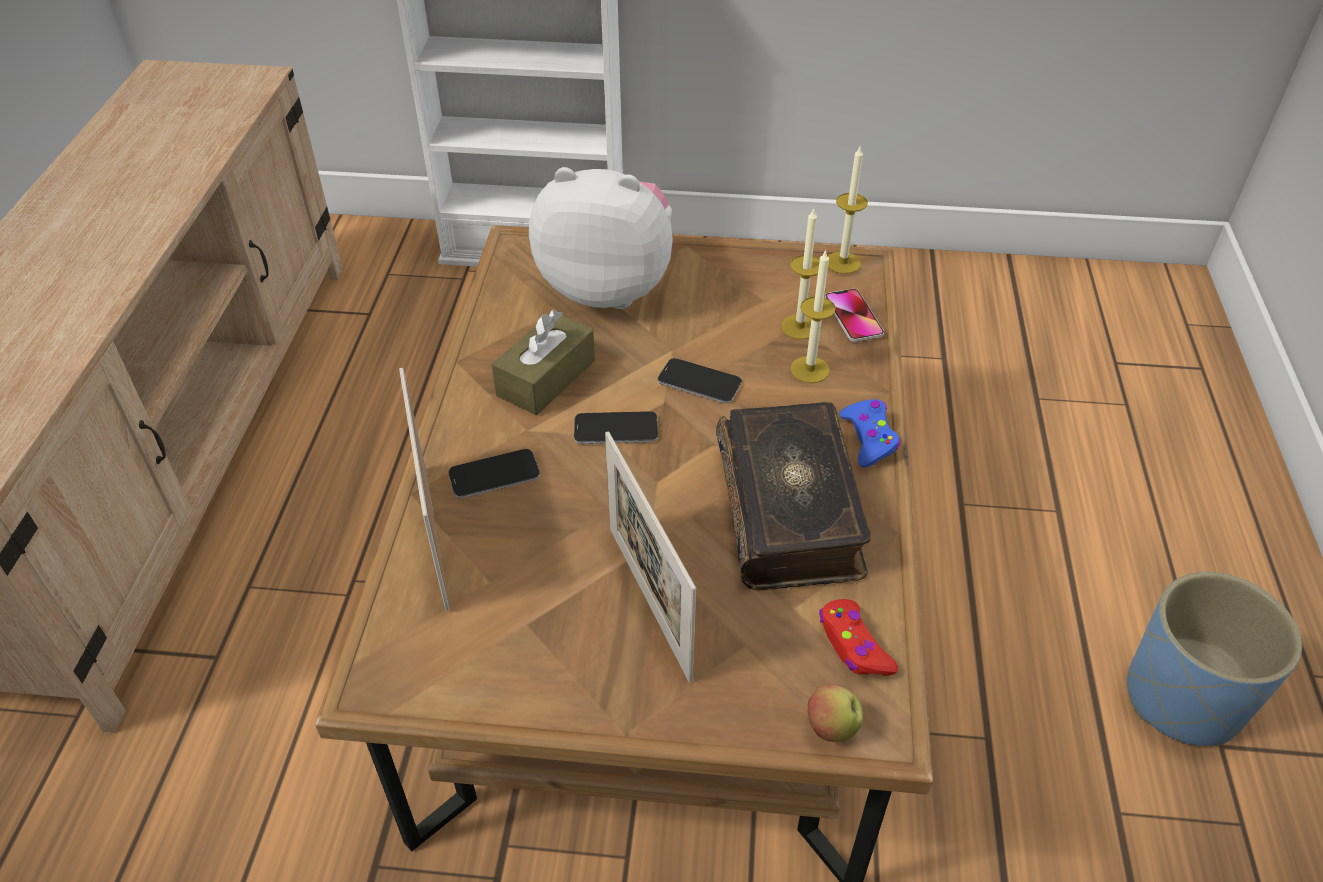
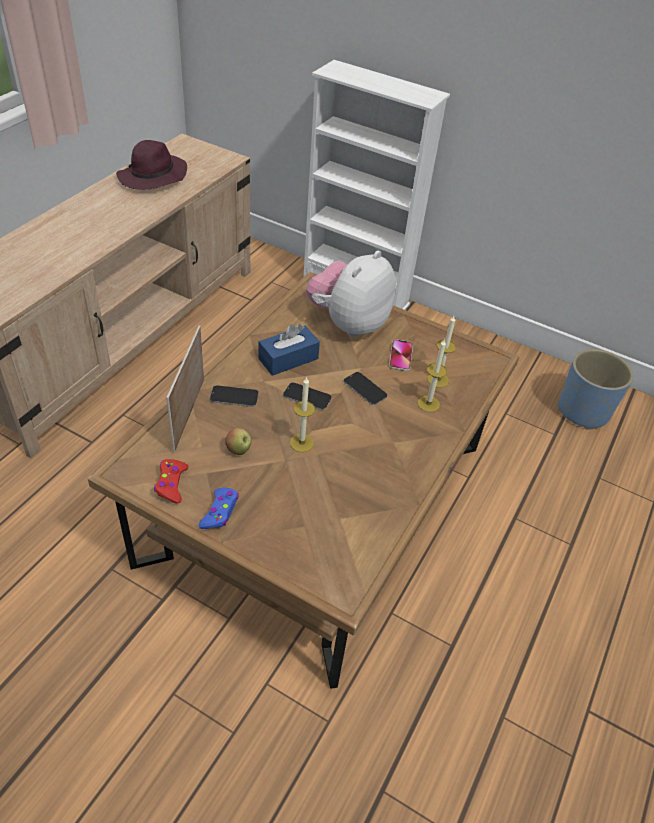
camera: 20 degrees right, 0 degrees up
(136, 147) = (152, 177): none -> purple hat
(546, 378) = (288, 359): brown tissue box -> blue tissue box
(608, 287) = (349, 323): plush toy -> plush toy turned 90 degrees counterclockwise
(649, 601) = (271, 485): picture frame -> none
(790, 510) = (370, 471): book -> none
(831, 728) = (321, 582): apple -> apple (239, 450)
(843, 263) = (485, 354): candle -> candle (301, 443)
(853, 317) = (471, 384): phone -> phone (400, 356)
(853, 645) = (358, 548): red game controller -> red game controller (171, 484)
(869, 438) = (436, 451): blue game controller -> blue game controller (220, 512)
(1184, 698) = (582, 675): blue planter -> blue planter (583, 411)

